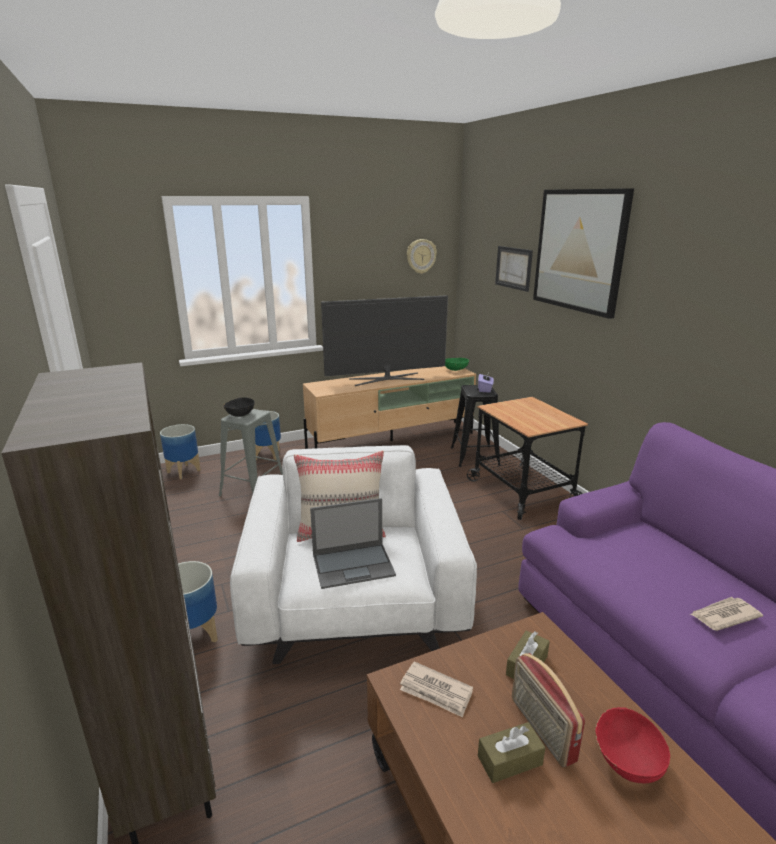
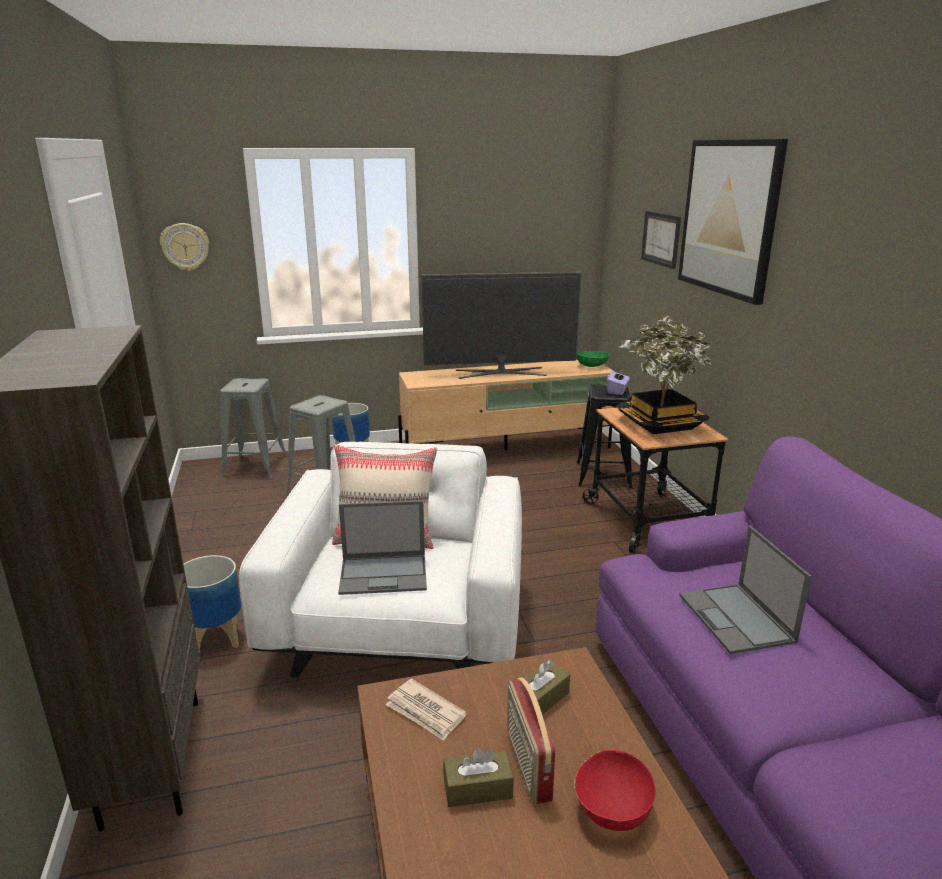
camera: 10 degrees right, 0 degrees up
(183, 471) = (255, 466): planter -> grey stool
(240, 414) = (312, 403): black bowl -> none
(421, 256) = (555, 222): wall clock -> wall clock (185, 246)
(531, 415) = (660, 424): none -> potted plant
(656, 574) = (737, 619): none -> laptop
(723, 615) = (799, 672): newspaper -> none

